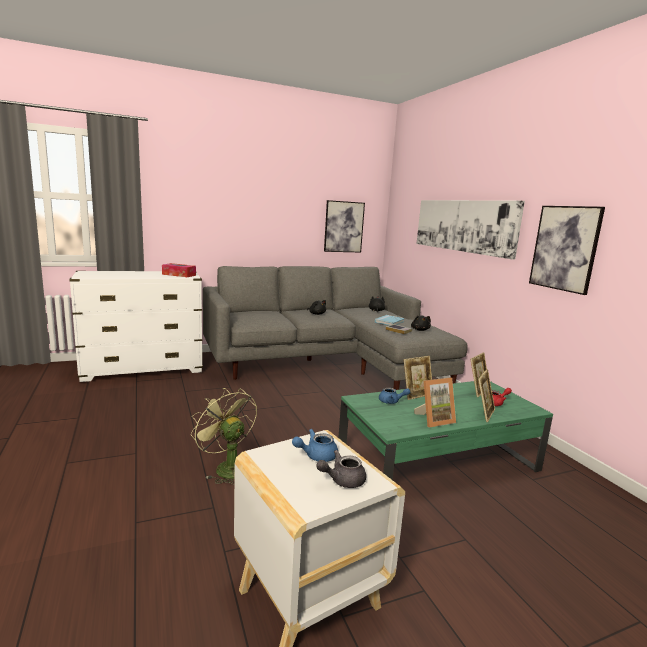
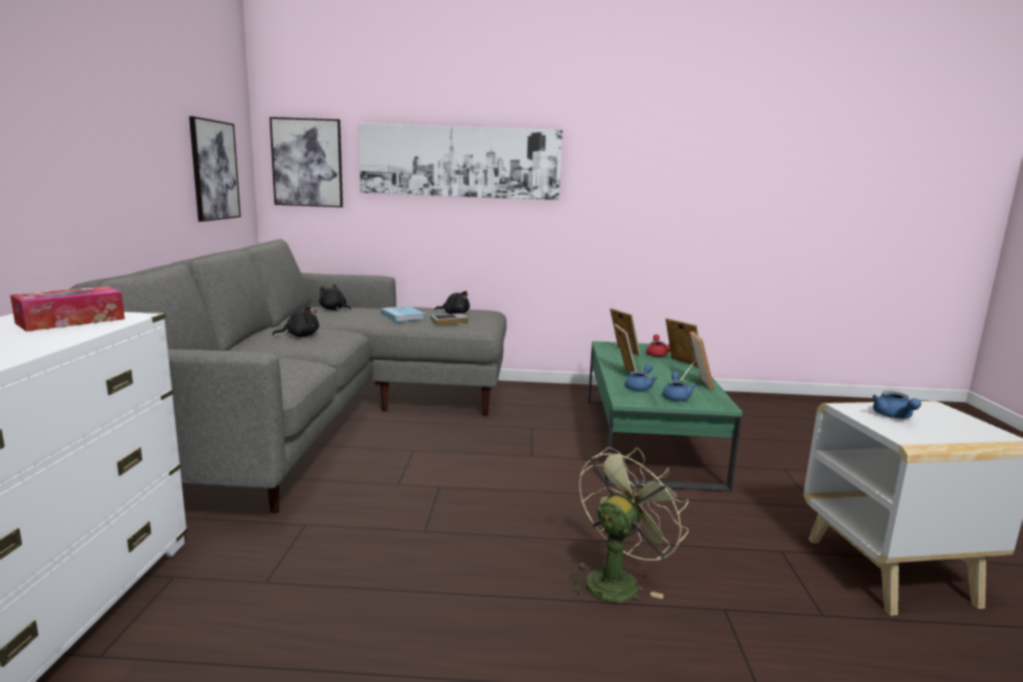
camera: 65 degrees left, 0 degrees up
(226, 467) = (617, 579): green fan -> green fan turned 150 degrees clockwise
(342, 480) = (940, 416): grey teapot -> none
(387, 414) = (676, 397): none -> blue teapot
(565, 248) = (624, 182): picture -> picture (307, 162)

